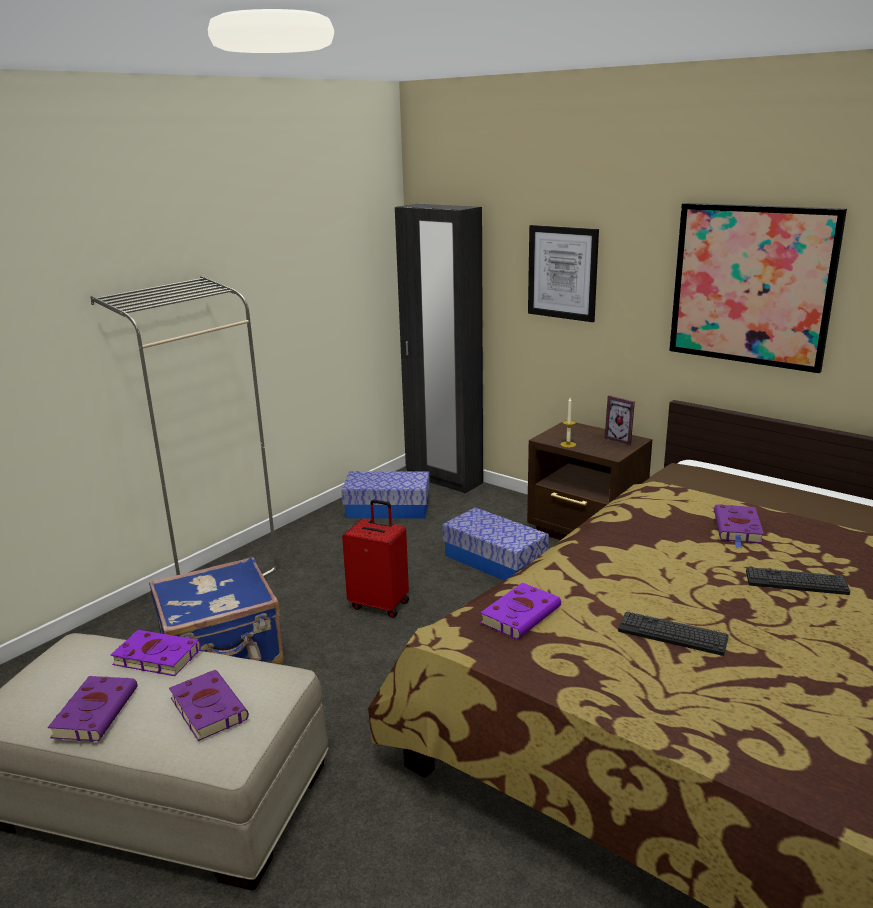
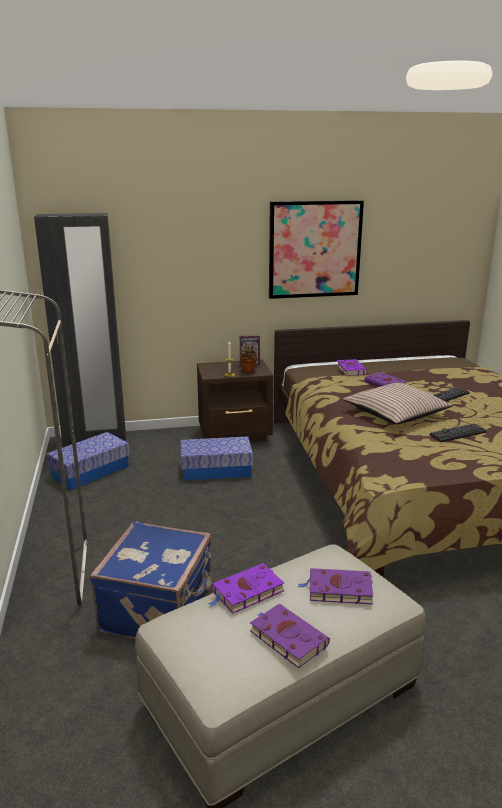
camera: 50 degrees left, 0 degrees up
(380, 604) = (198, 524): red suitcase -> none
(521, 614) = (396, 455): purple book -> purple book (350, 369)
(562, 273) = (183, 257): picture -> none
(600, 447) = (248, 370): none -> potted plant
(652, 569) = (395, 413): none -> pillow

